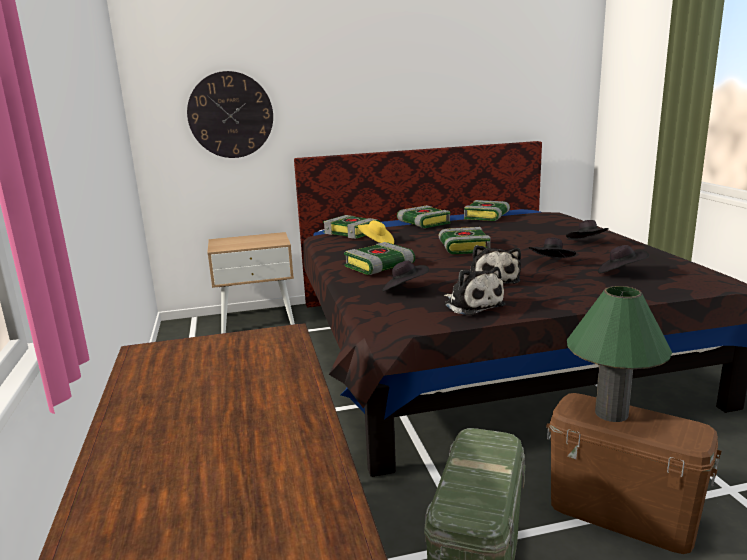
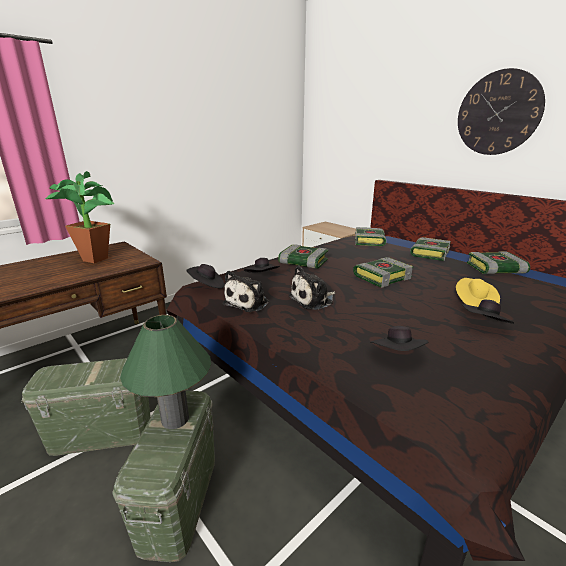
camera: 60 degrees right, 5 degrees up
(198, 371) = (94, 258): none -> potted plant
(230, 115) = (349, 143): wall clock -> wall clock (498, 113)
(376, 243) = (354, 252): yellow hat -> yellow hat (474, 303)
(551, 263) = (386, 316): black hat -> black hat (207, 286)
(621, 514) = (179, 499): brown storage box -> green storage box

